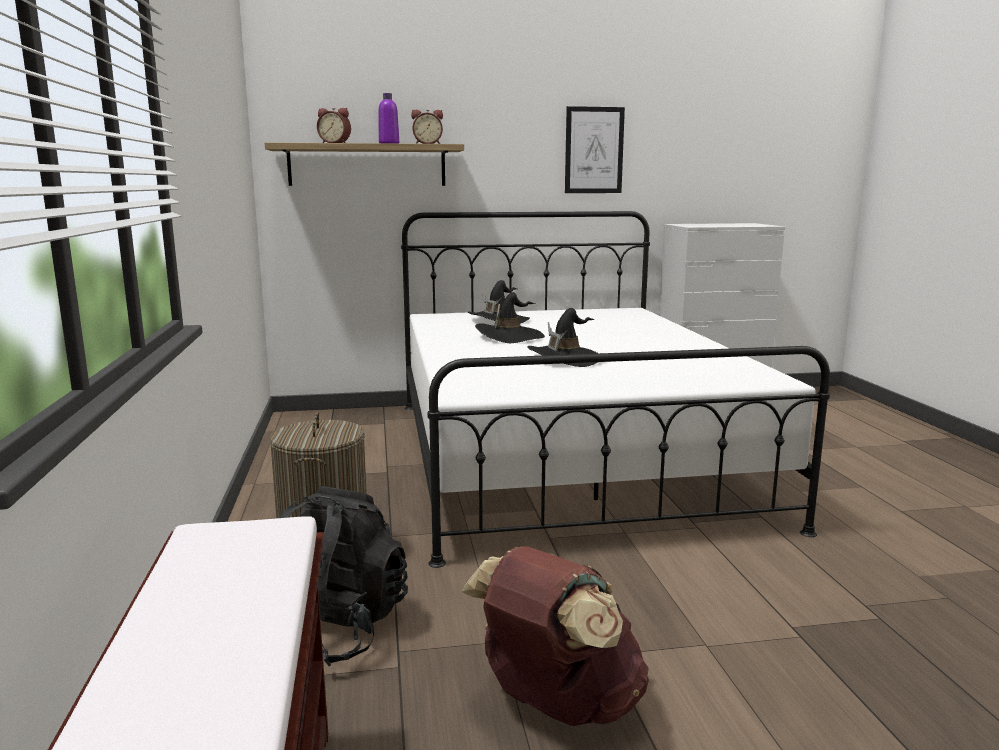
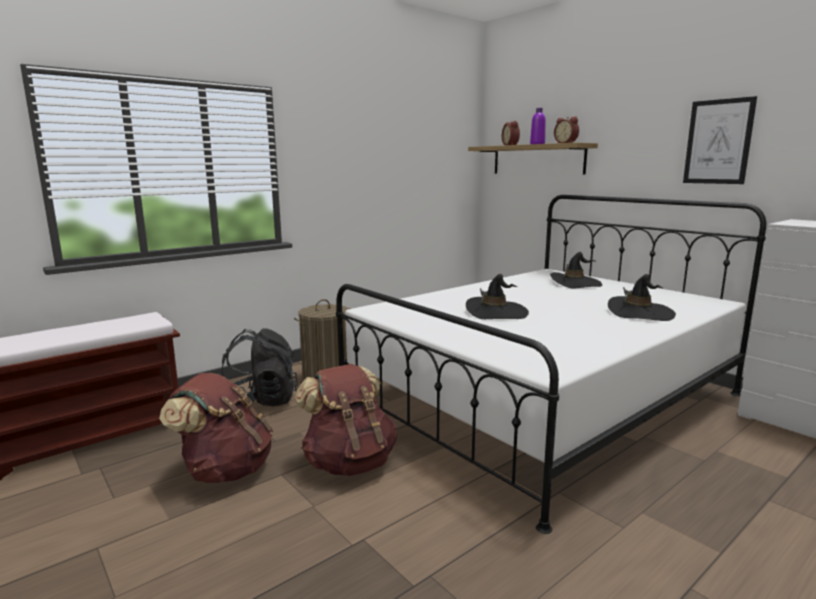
camera: 60 degrees right, 0 degrees up
(509, 336) = (531, 293): black hat -> black hat (640, 313)
(615, 597) = (349, 462): none -> brown backpack

